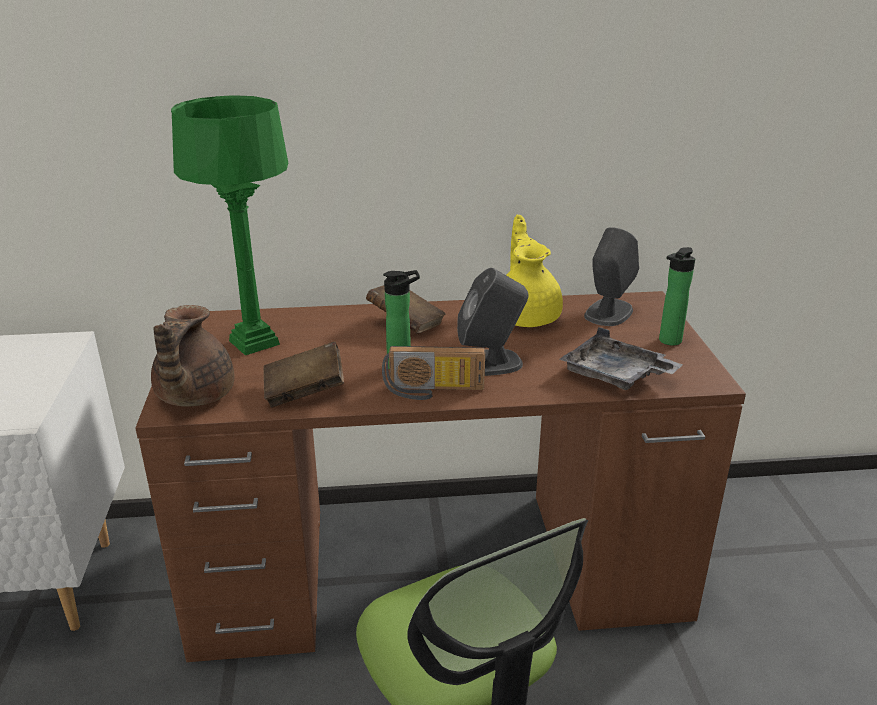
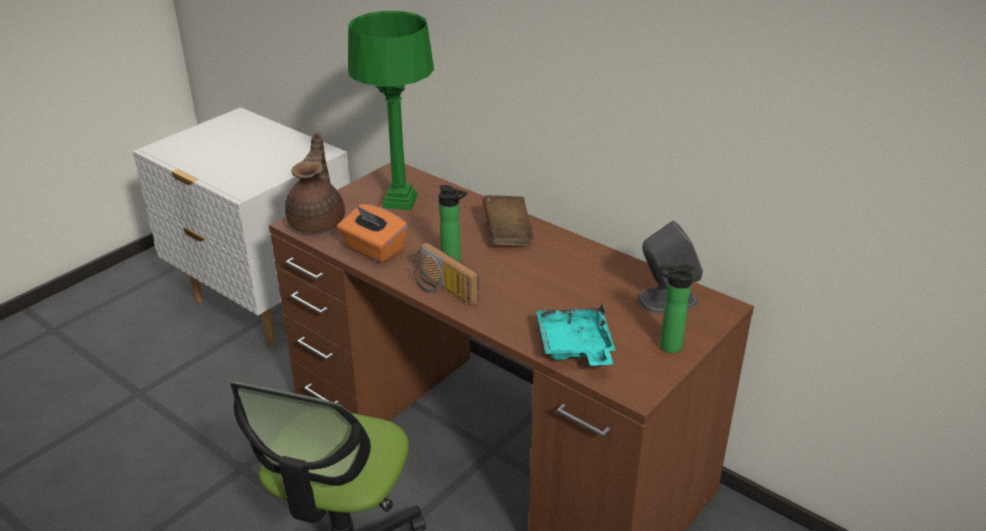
camera: 45 degrees right, 5 degrees up
(193, 396) = (318, 221): brown teapot -> brown teapot turned 135 degrees clockwise
(304, 392) = (373, 249): brown book -> orange tissue box
(490, 363) = (509, 290): grey speaker -> none
(527, 316) = (599, 270): yellow teapot -> none
(615, 375) = (575, 347): grey tray -> turquoise tray

